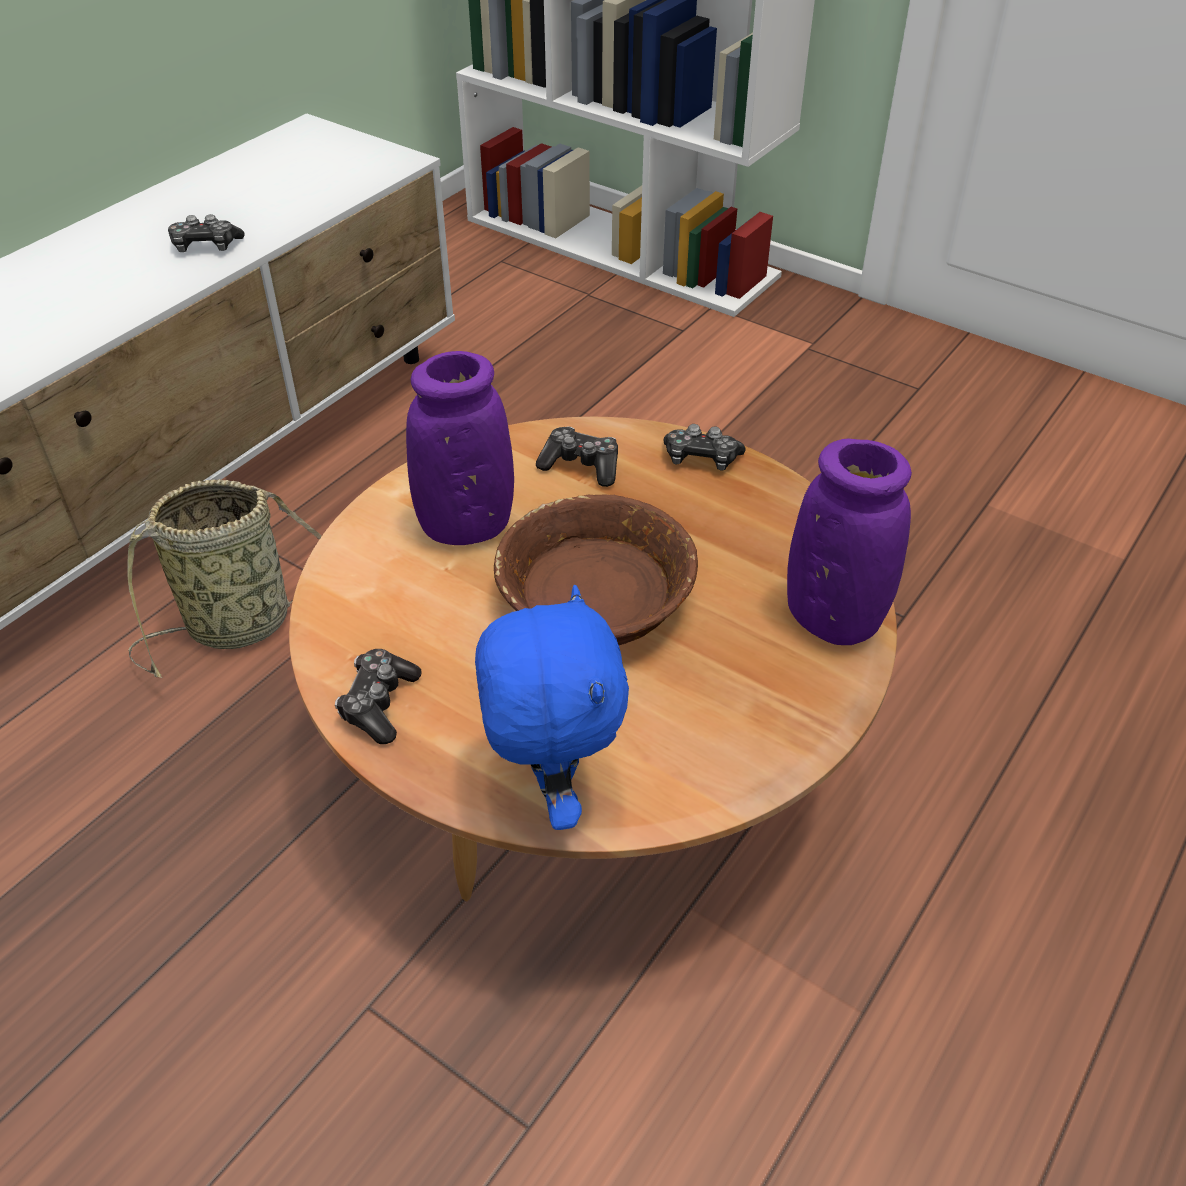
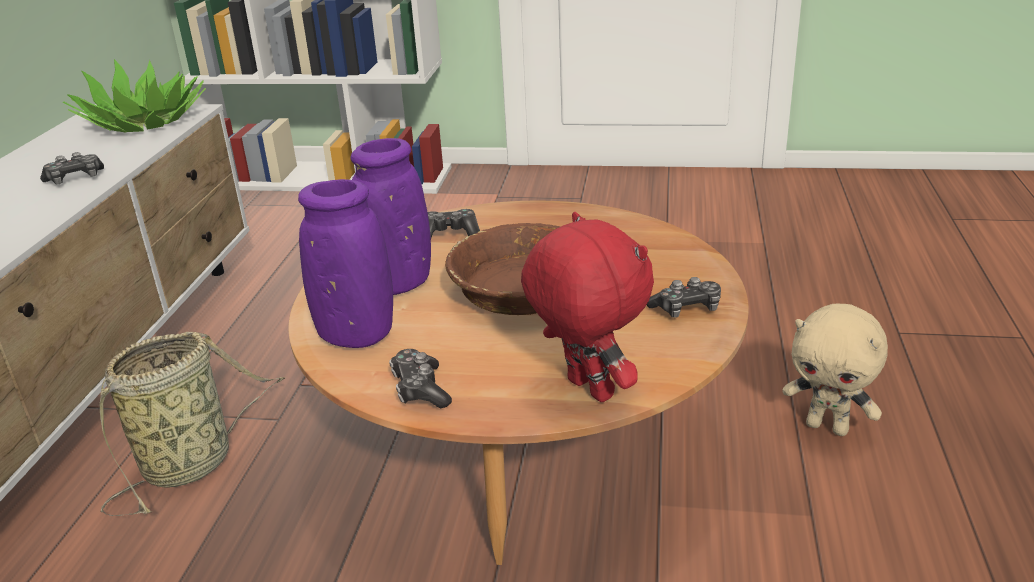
camera: 25 degrees left, 15 degrees down
(335, 166) = (144, 122): none -> potted plant
(552, 790) = (586, 390): blue plush toy -> red plush toy
(701, 458) = (526, 211): game controller -> game controller (686, 309)
(833, 619) = (680, 257): purple vase -> purple vase (356, 335)
(983, 897) = (828, 427): none -> beige plush toy

